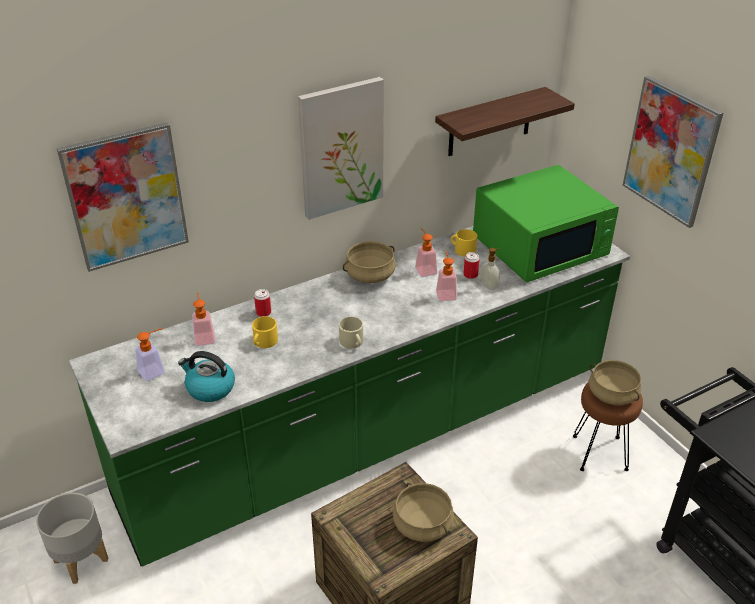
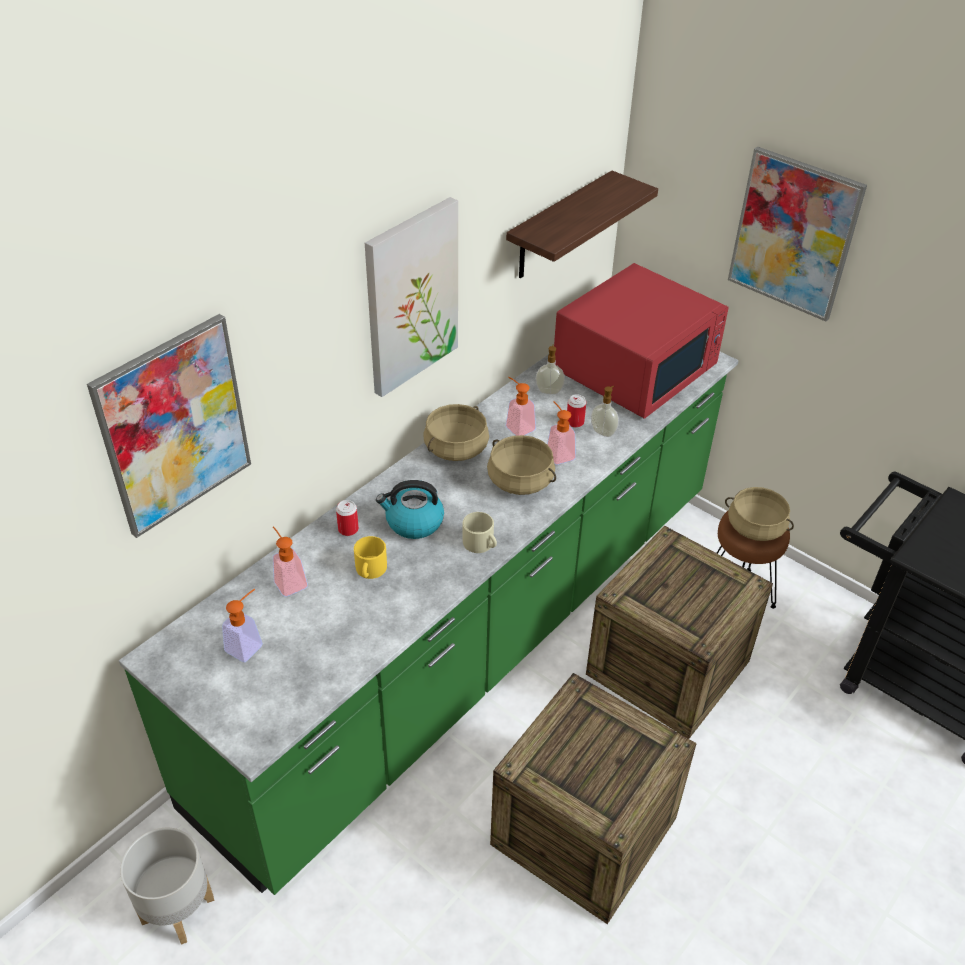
camera: 20 degrees left, 5 degrees up
(210, 388) = (333, 651): kettle -> kettle (413, 522)
(423, 524) = (630, 746): beige cooking pot -> beige cooking pot (521, 481)
(462, 250) = (549, 391): yellow mug -> soap dispenser
(515, 493) = (668, 667): none -> crate
(541, 246) = (636, 367): green microwave -> red microwave

